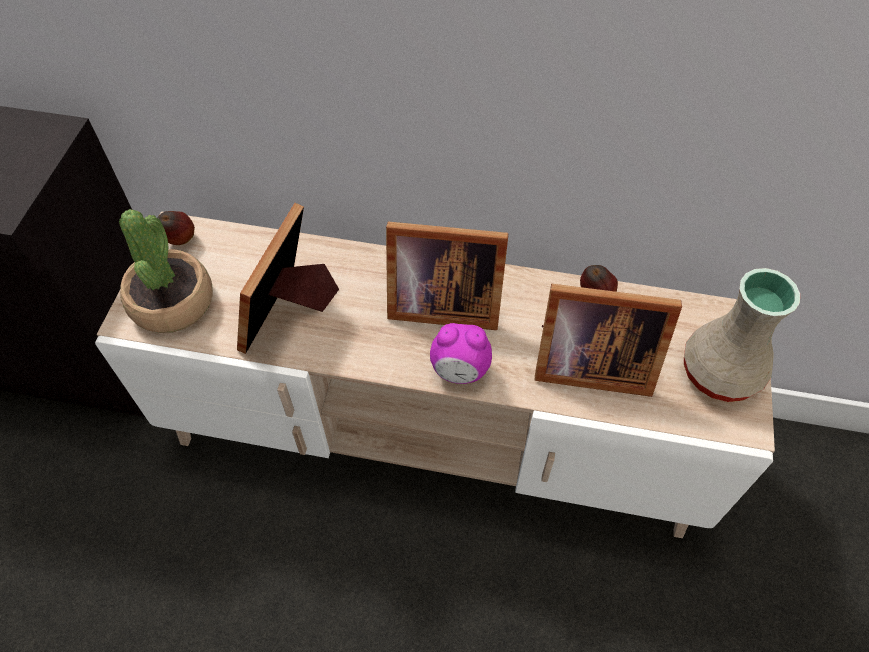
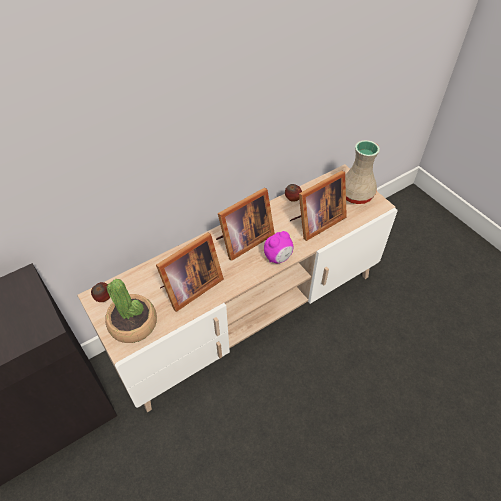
camera: 45 degrees left, 5 degrees down
(290, 311) = (189, 287): picture frame -> picture frame turned 105 degrees counterclockwise

